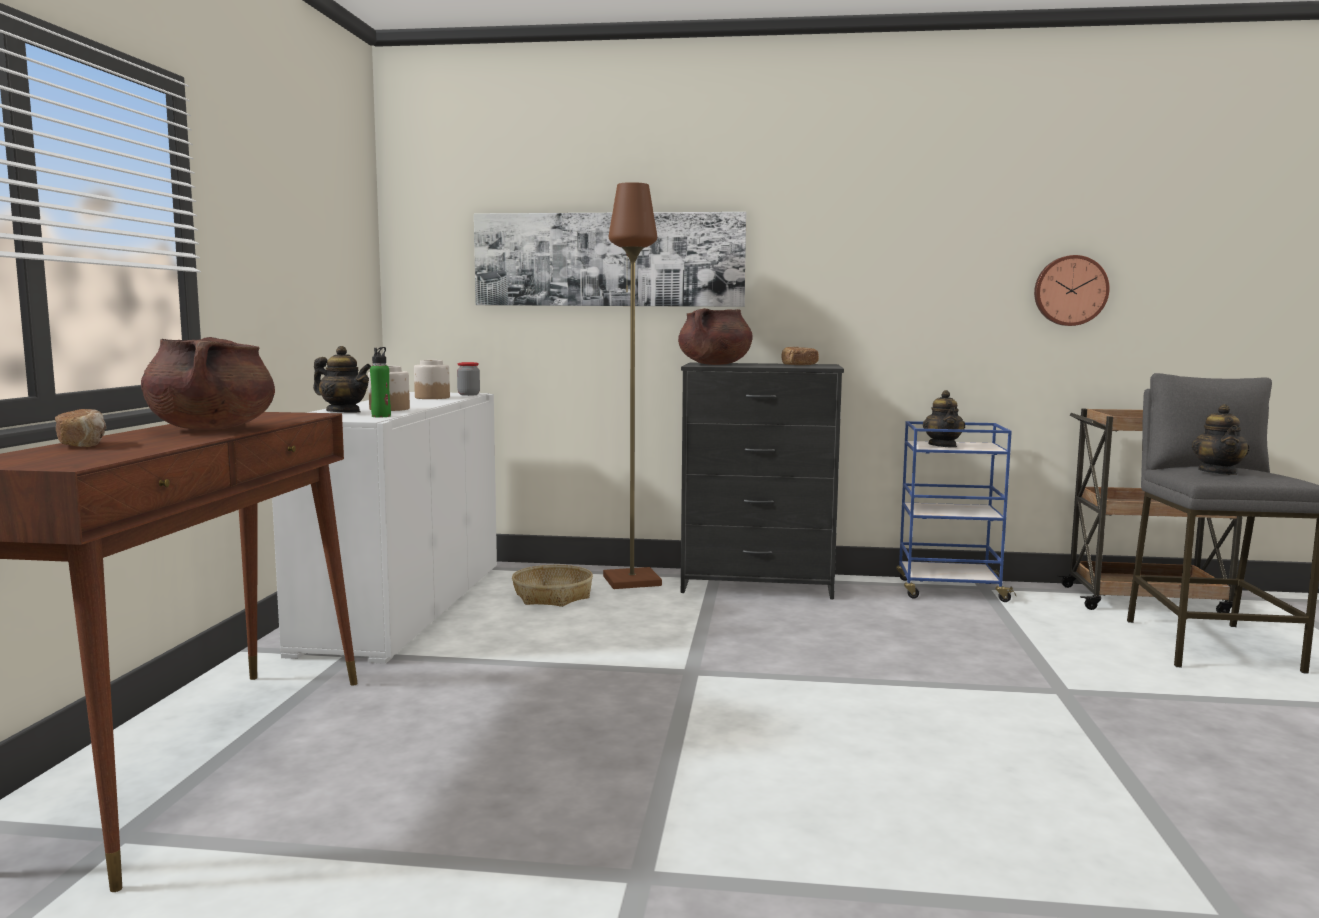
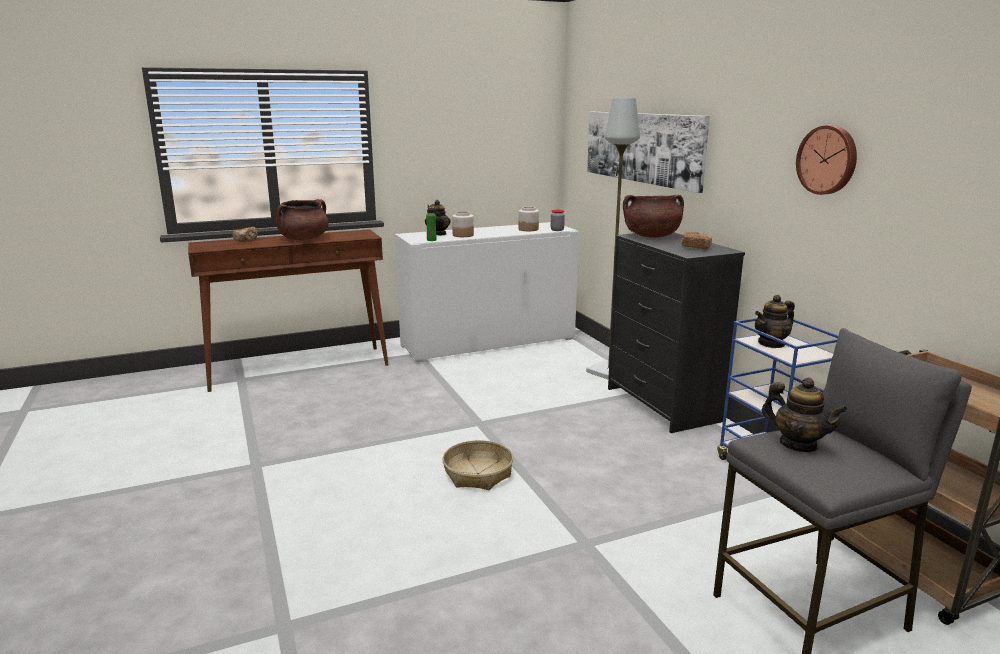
camera: 60 degrees right, 10 degrees up
(552, 596) = (550, 363): basket -> basket (478, 474)
(631, 581) = (608, 372): brown floor lamp -> grey floor lamp
(1070, 290) = (942, 217): wall clock -> wall clock (828, 160)
(1218, 472) = (798, 444): teapot -> teapot turned 120 degrees counterclockwise

